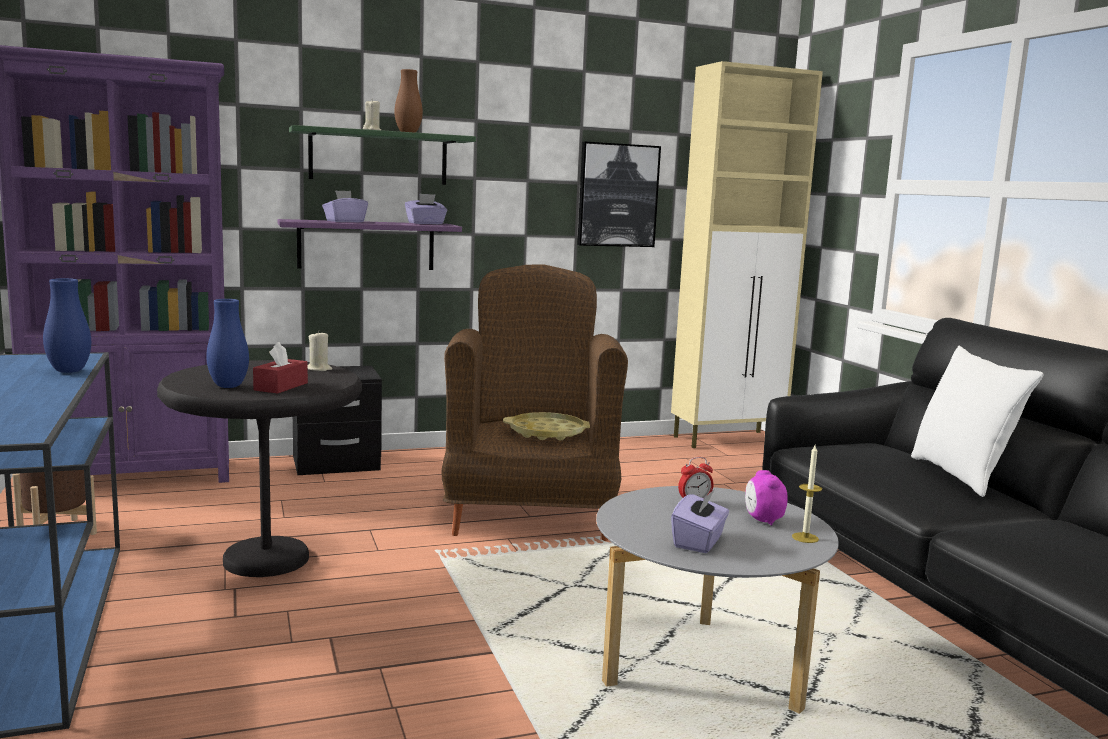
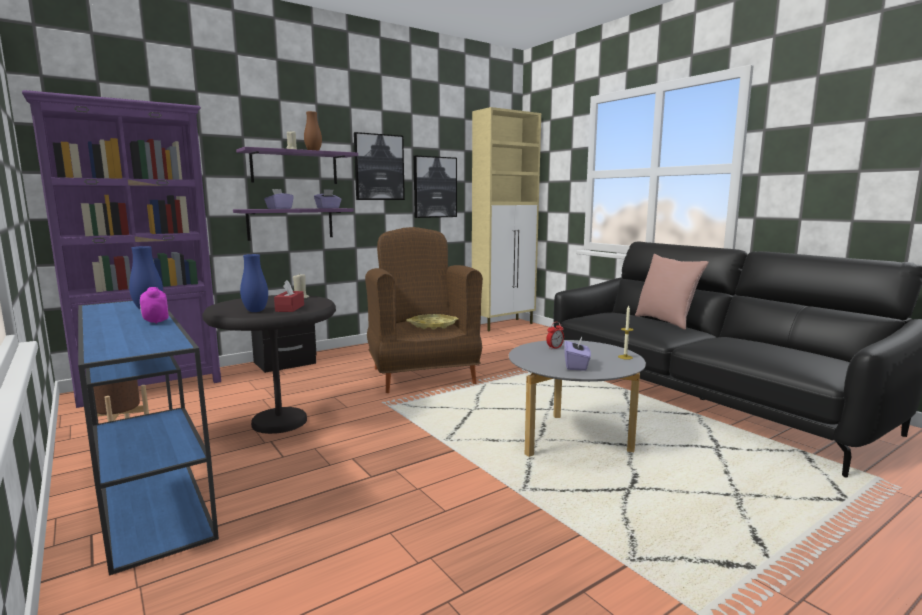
camera: 15 degrees left, 0 degrees up
(378, 157) = (294, 167): green shelf -> purple shelf
(520, 160) = (379, 167): none -> picture
(763, 520) = (597, 352): alarm clock -> alarm clock (155, 322)
(961, 476) = (666, 321): white pillow -> pink pillow

